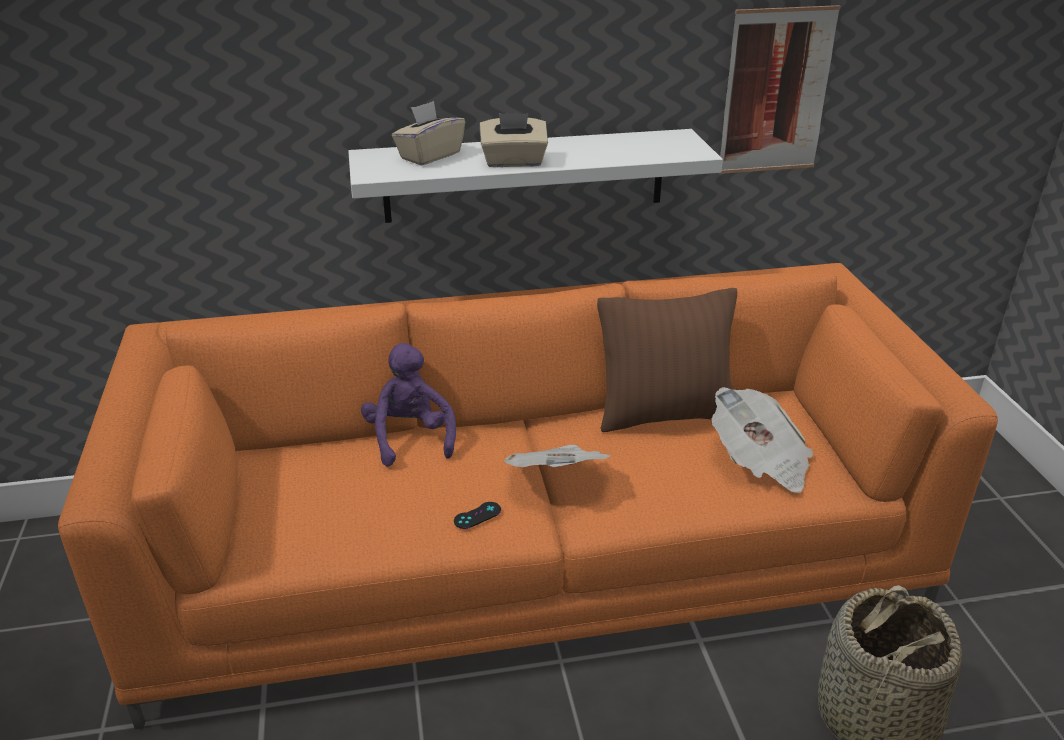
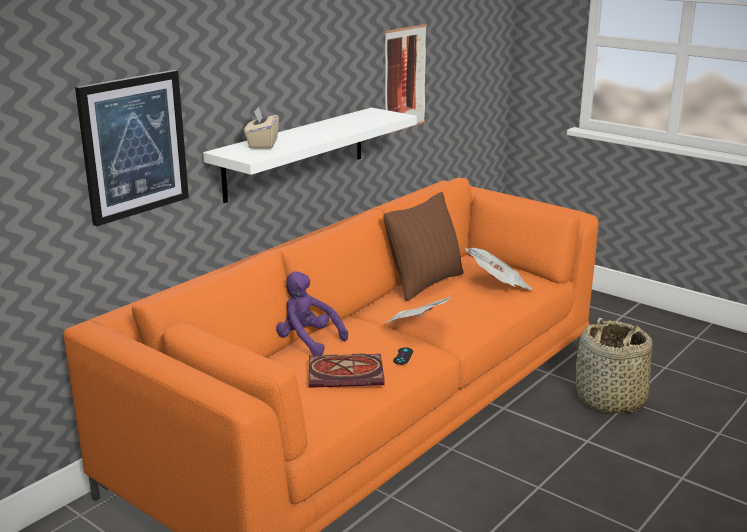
camera: 40 degrees left, 10 degrees down
(231, 126) = (134, 146): none -> picture
(382, 508) = (347, 373): none -> book
(514, 162) = (317, 137): beige tissue box -> none

